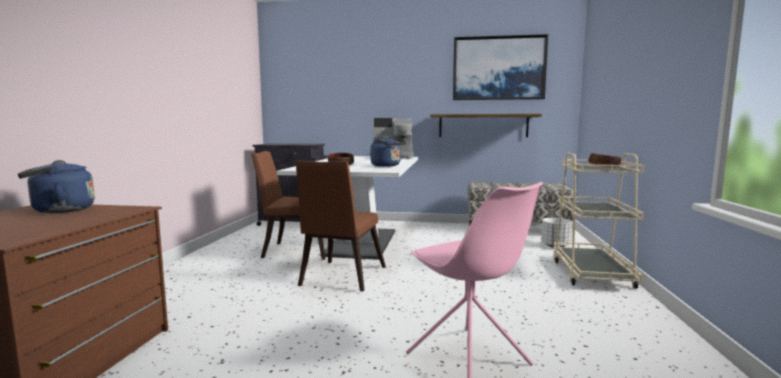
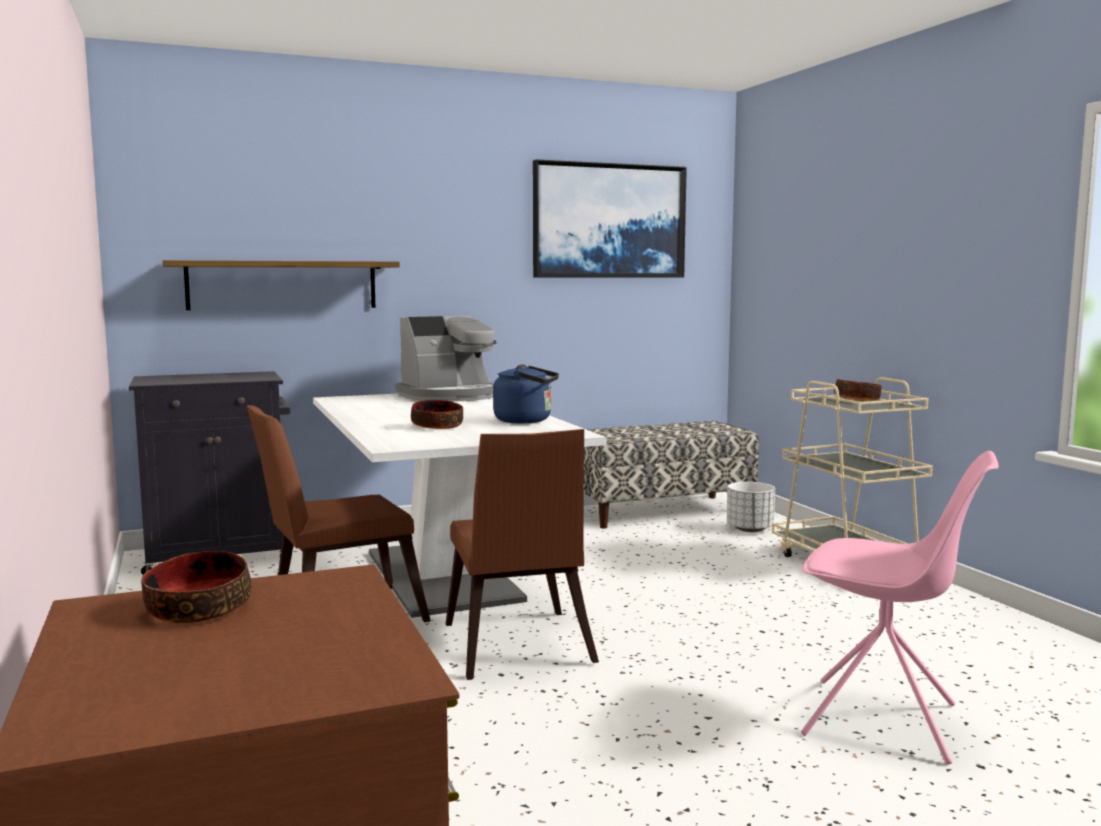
camera: 30 degrees left, 0 degrees up
(59, 210) = (197, 609): blue kettle -> bowl
(483, 125) = (586, 325): shelf -> shelf (283, 285)

